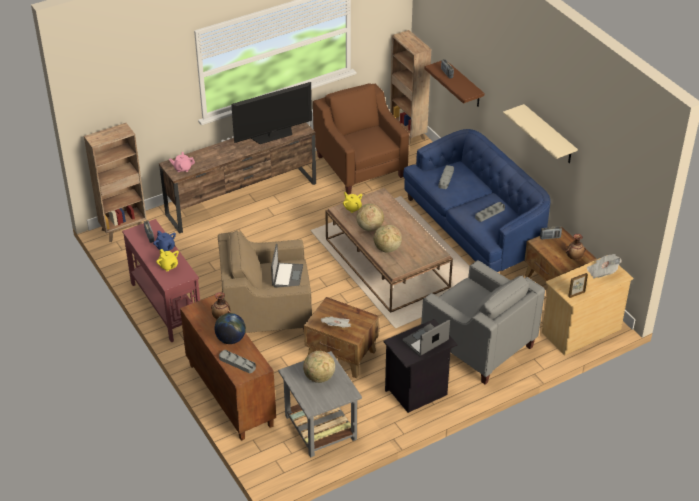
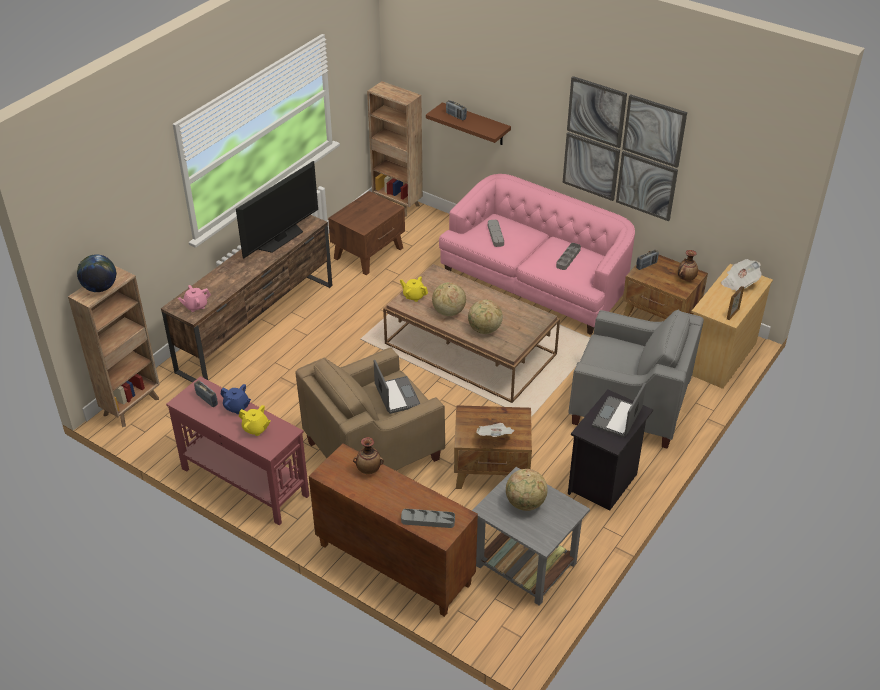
camera: 25 degrees left, 0 degrees up
(231, 339) = (399, 493): globe -> globe (100, 288)
(360, 166) = (369, 253): brown armchair -> brown side table
(475, 228) = (536, 282): blue sofa -> pink sofa
(549, 135) = (622, 148): beige shelf -> picture

